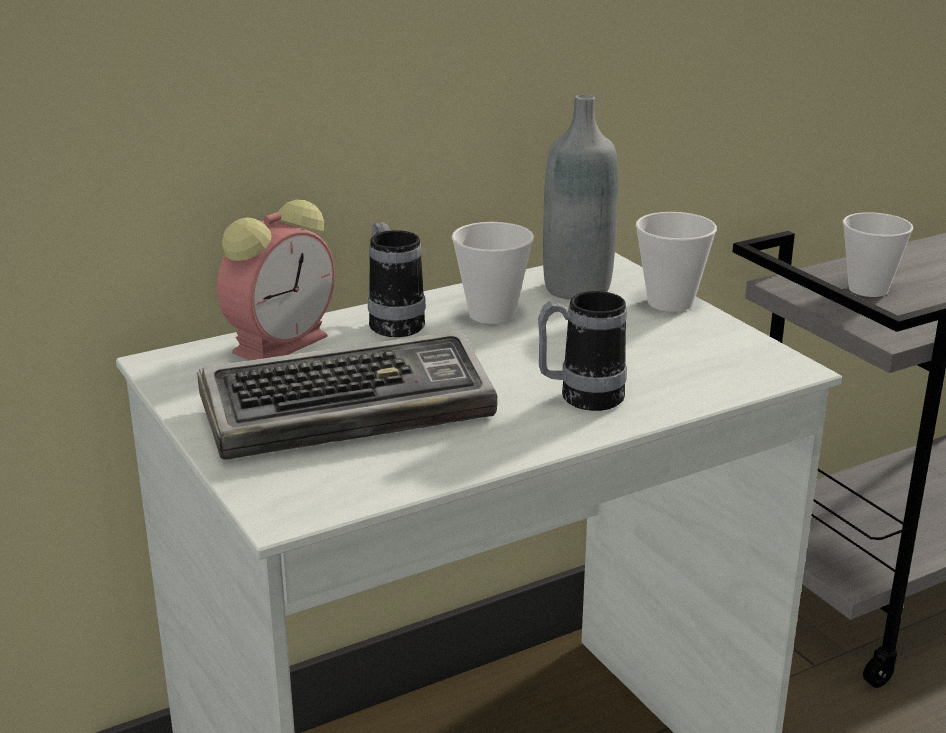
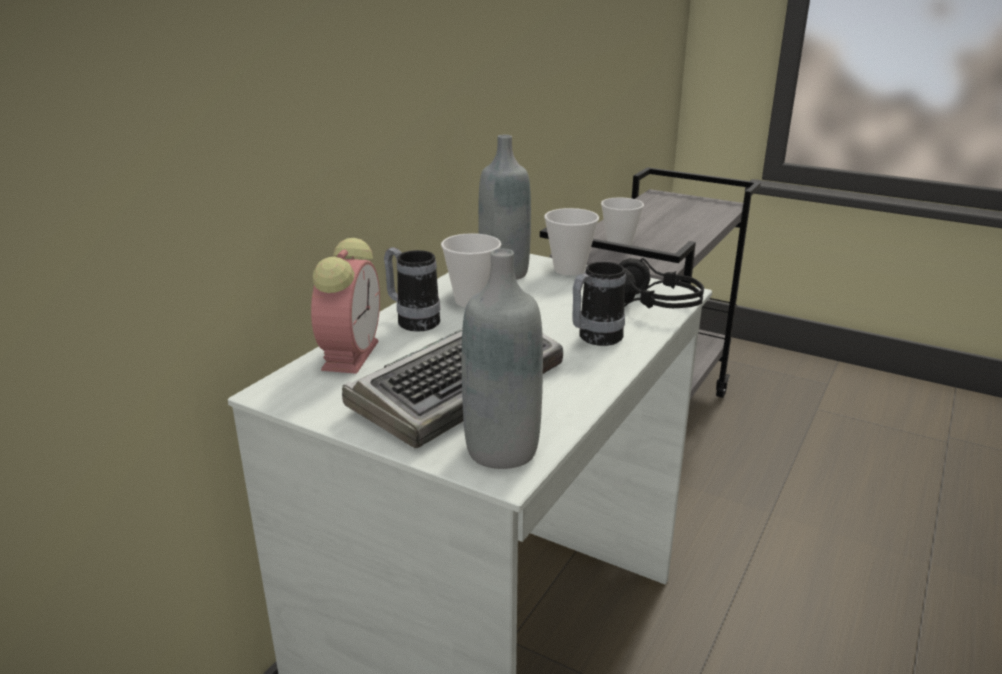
camera: 30 degrees left, 0 degrees up
(309, 489) = (502, 450): none -> grey bottle
(720, 374) = (652, 305): none -> black headphones

